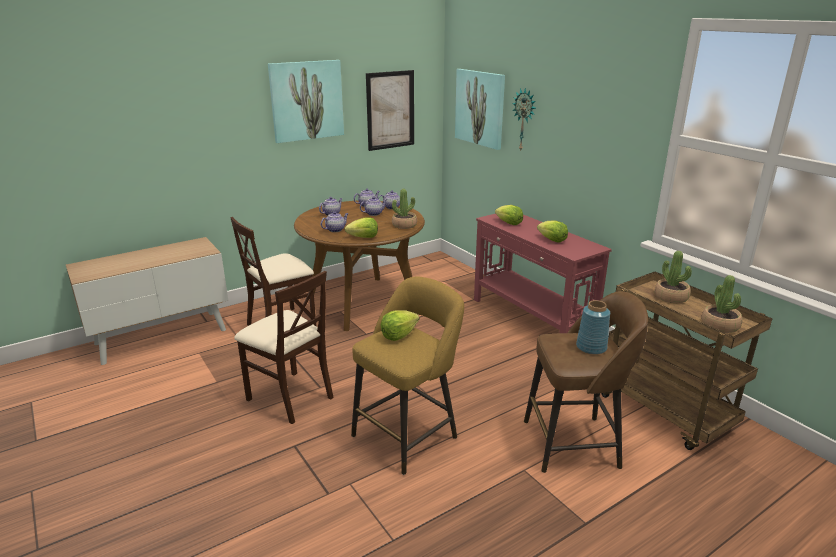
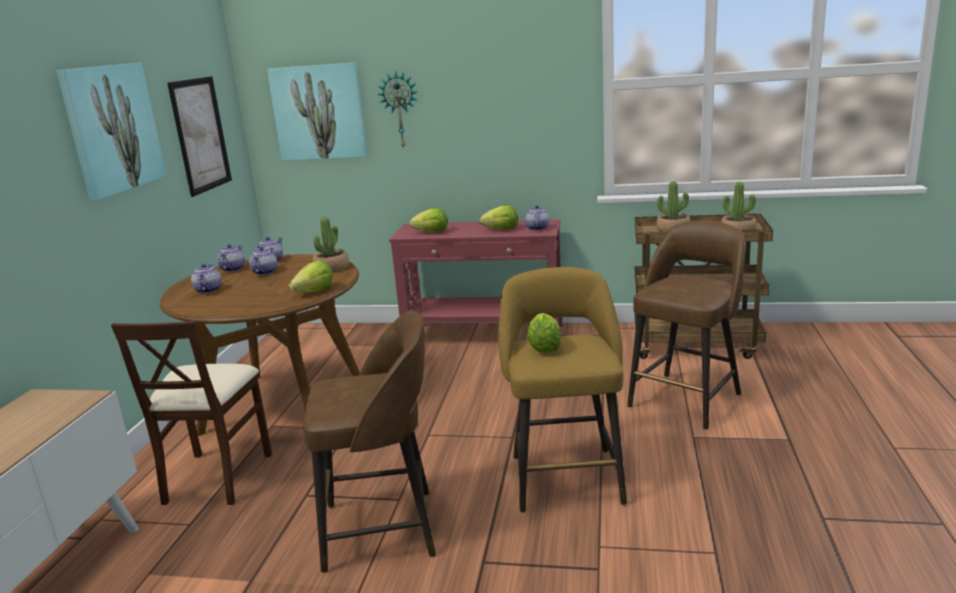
camera: 45 degrees left, 5 degrees down
(290, 397) = (384, 529): beige chair -> brown stool
(335, 230) = (258, 299): teapot -> teapot (537, 228)
(590, 347) = (691, 283): blue vase -> none

